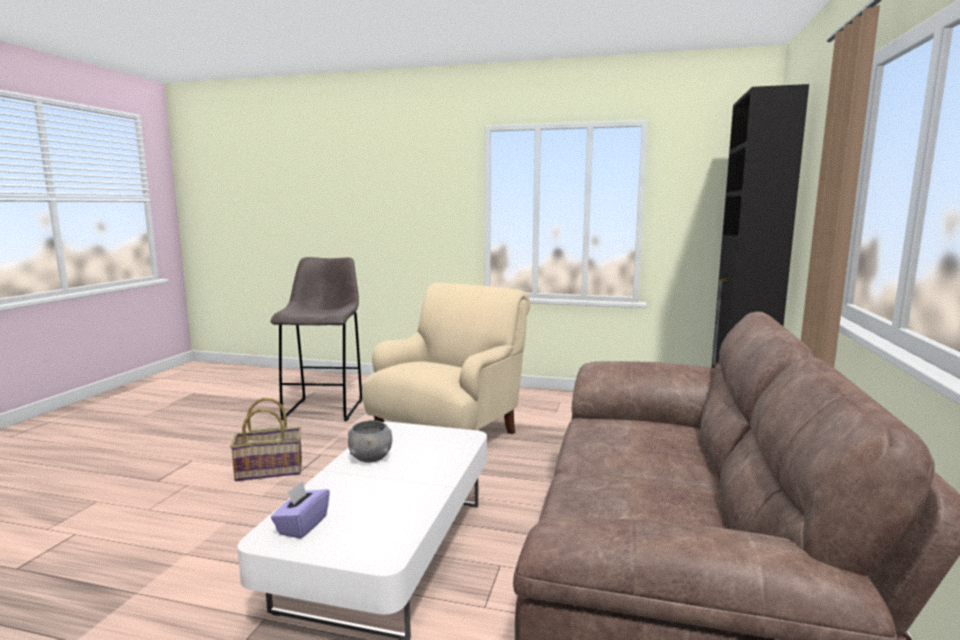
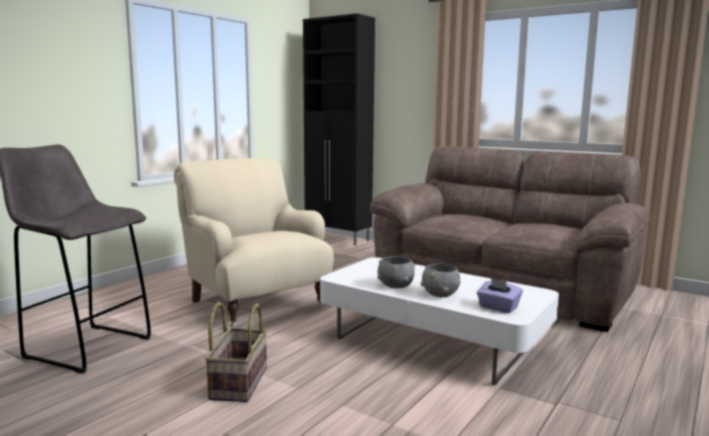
camera: 70 degrees left, 0 degrees up
(346, 484) = (439, 294): none -> grey bowl

